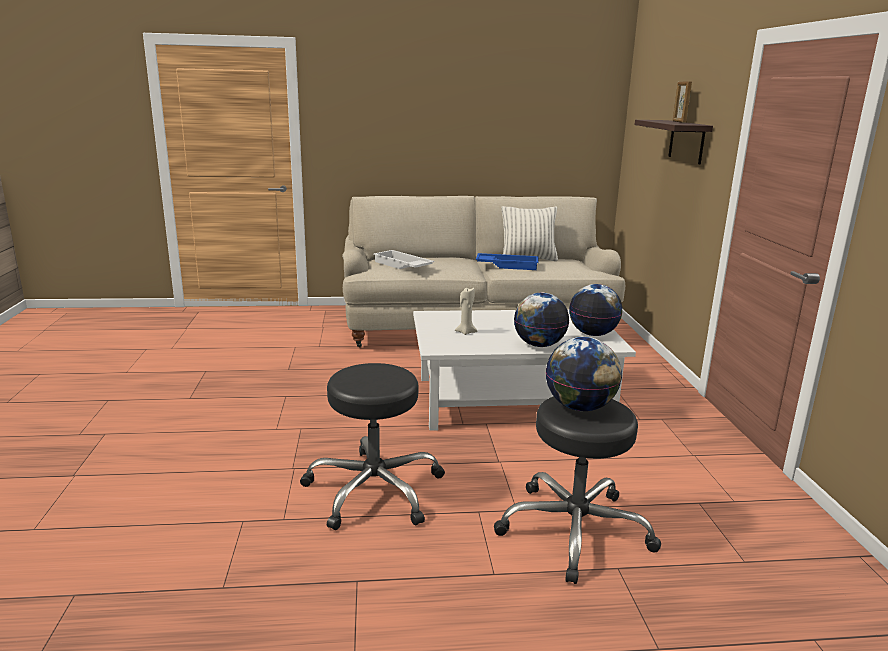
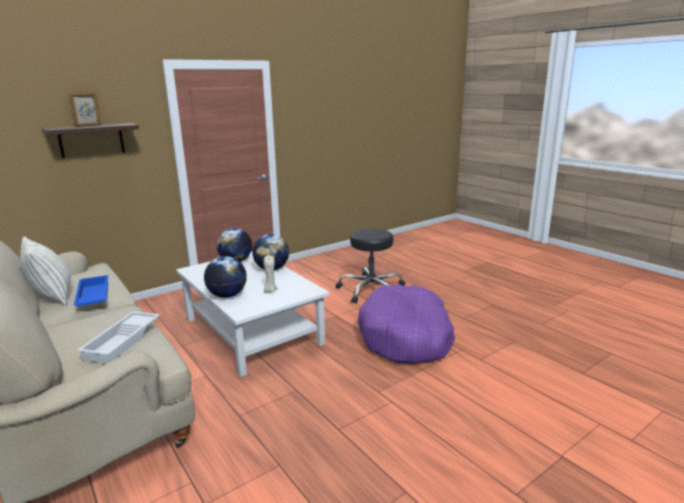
camera: 120 degrees left, 0 degrees up
(373, 490) = (406, 337): black stool -> purple dog bed
(580, 407) = (370, 234): globe -> globe (227, 295)

